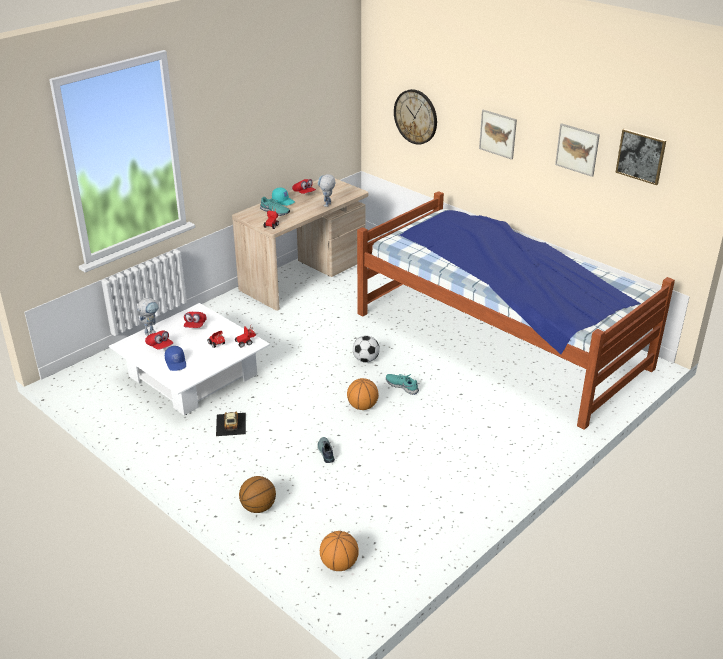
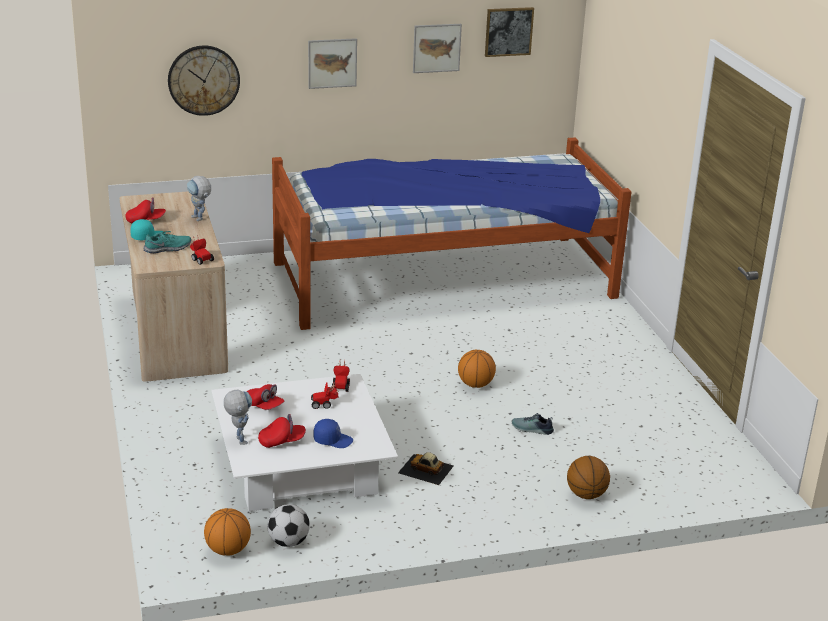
camera: 60 degrees left, 5 degrees down
(339, 564) = (704, 476): basketball -> basketball (228, 550)
(366, 360) = (395, 355): football -> football (288, 542)
(402, 386) = (464, 352): turquoise shoe -> none

